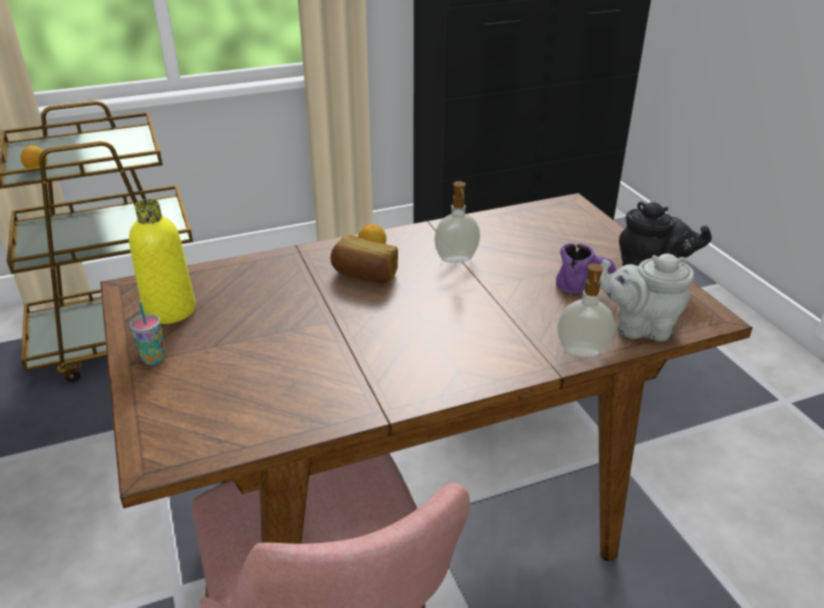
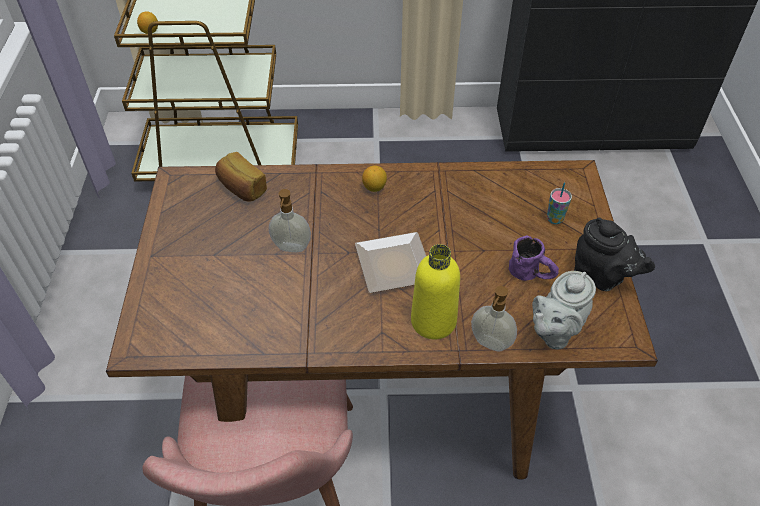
camera: 20 degrees right, 15 degrees up
(154, 359) = (168, 256): cup -> cup (554, 219)
(170, 310) = (196, 210): yellow bottle -> yellow bottle (433, 321)
(364, 275) = (356, 212): bread -> bread (241, 188)
(430, 310) = (391, 264): none -> plate
(456, 260) = (439, 214): soap dispenser -> soap dispenser (291, 248)
(639, 327) = (554, 332): grey teapot -> grey teapot turned 75 degrees counterclockwise

